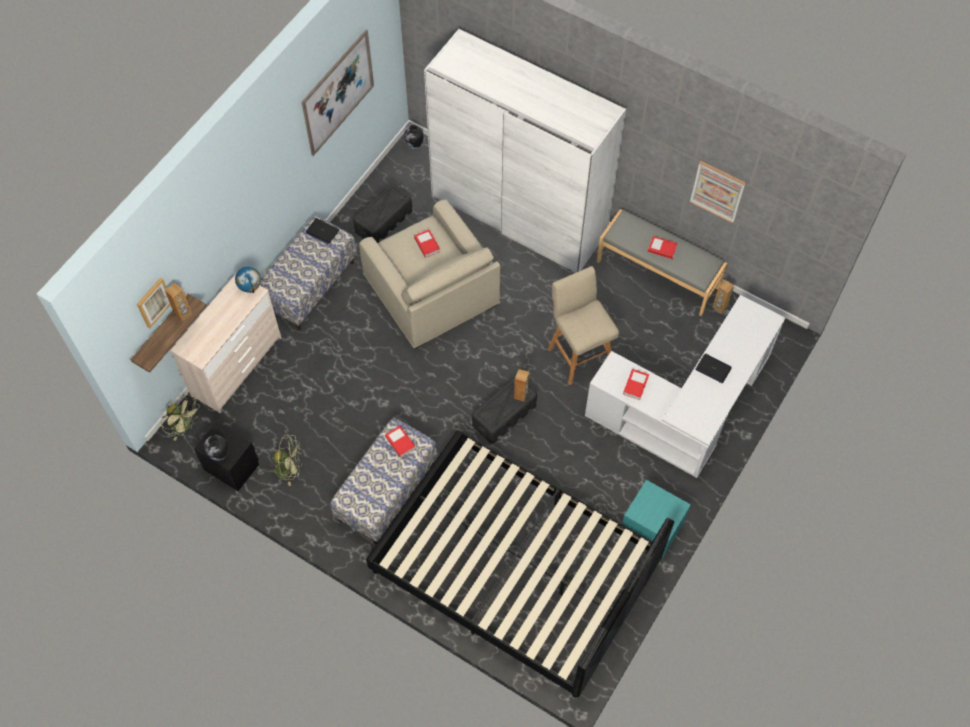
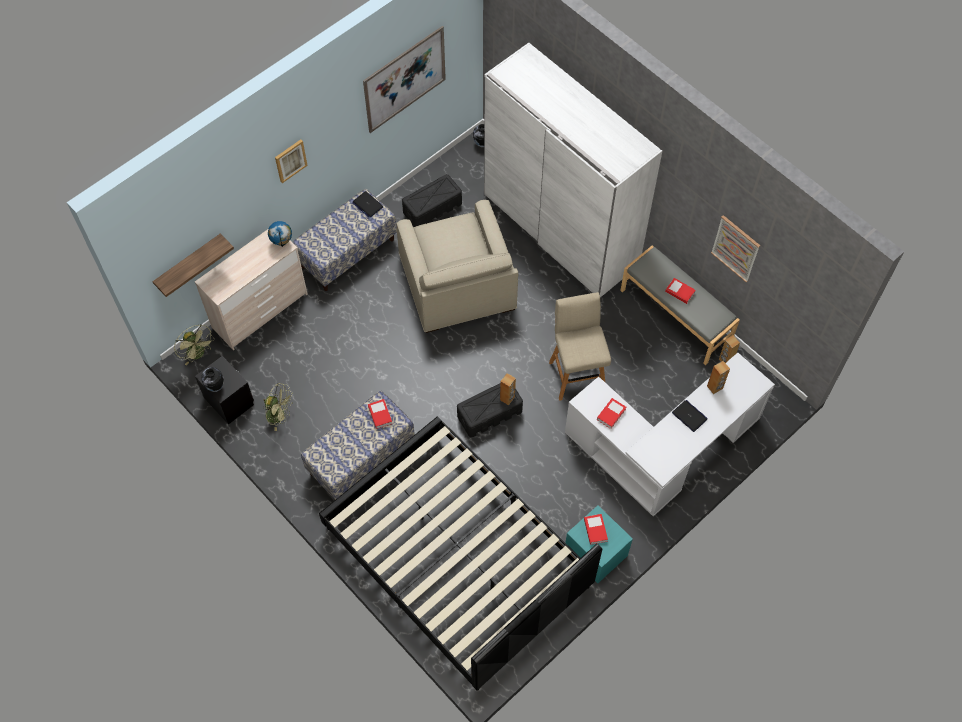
camera: 15 degrees right, 0 degrees up
(153, 302) = (182, 234): picture -> picture (290, 160)
(183, 313) = (210, 251): brown speaker -> brown speaker (715, 387)
(427, 245) = (458, 238): book -> book (595, 530)

